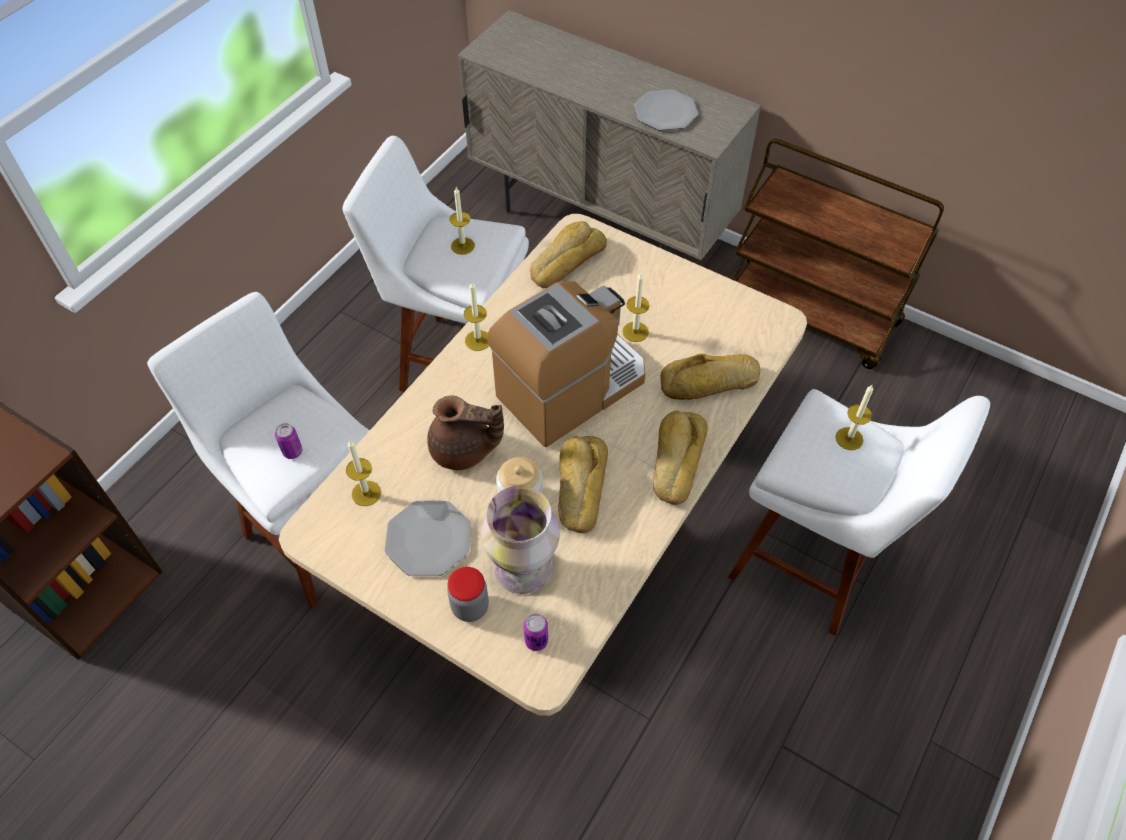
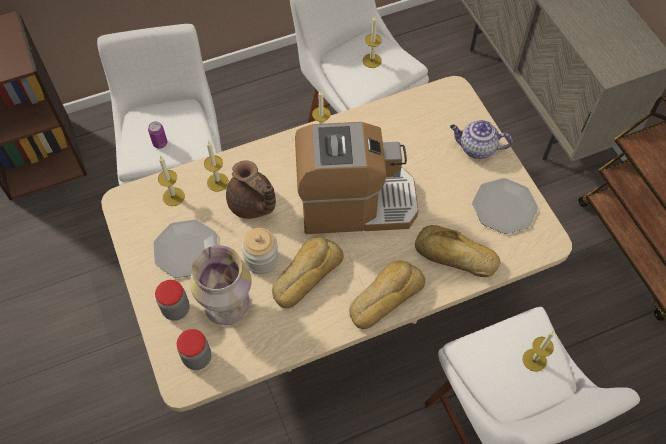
camera: 35 degrees right, 5 degrees up
(536, 641) = (197, 358): can -> jar
(566, 261) = (426, 109): bread -> none
(635, 332) = (433, 188): candle -> candle (217, 182)
(644, 272) = (476, 148): none -> teapot
(665, 112) = (594, 32): plate -> plate (504, 207)

